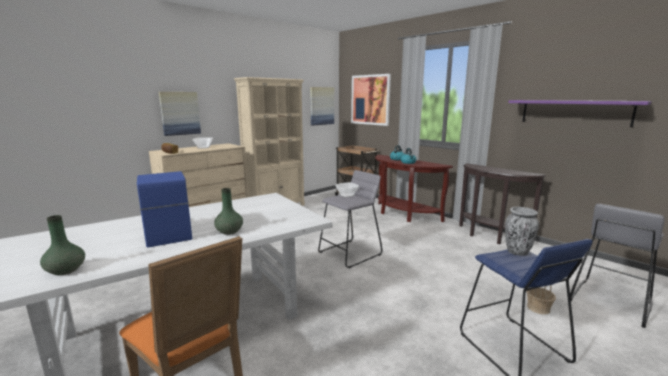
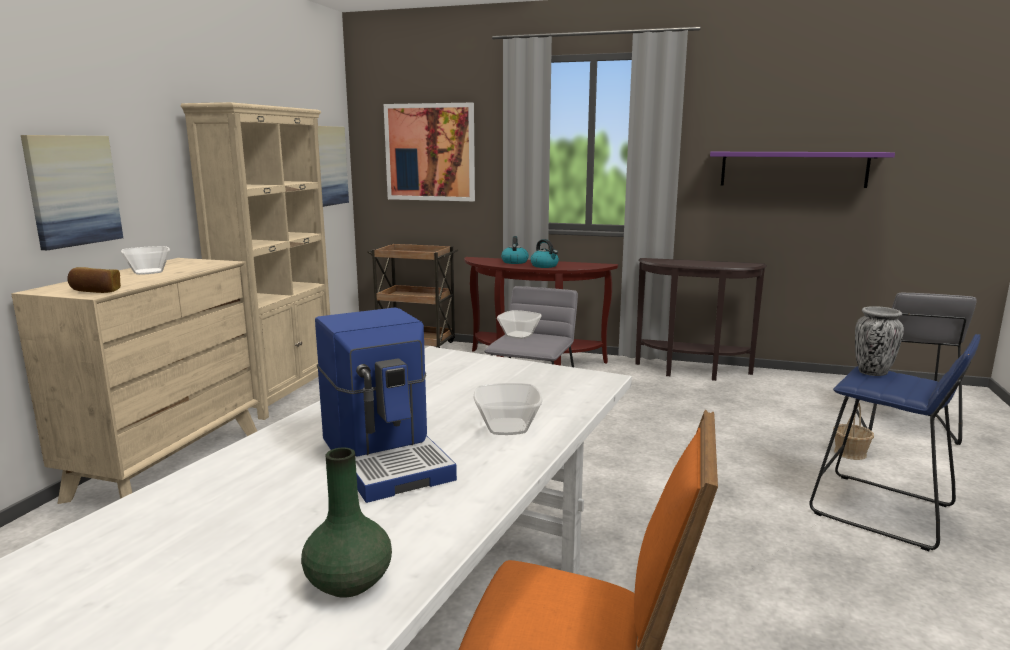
camera: 30 degrees left, 0 degrees up
(166, 232) = (387, 457): coffee machine -> coffee machine turned 150 degrees counterclockwise
(229, 232) = (508, 427): green vase -> bowl

